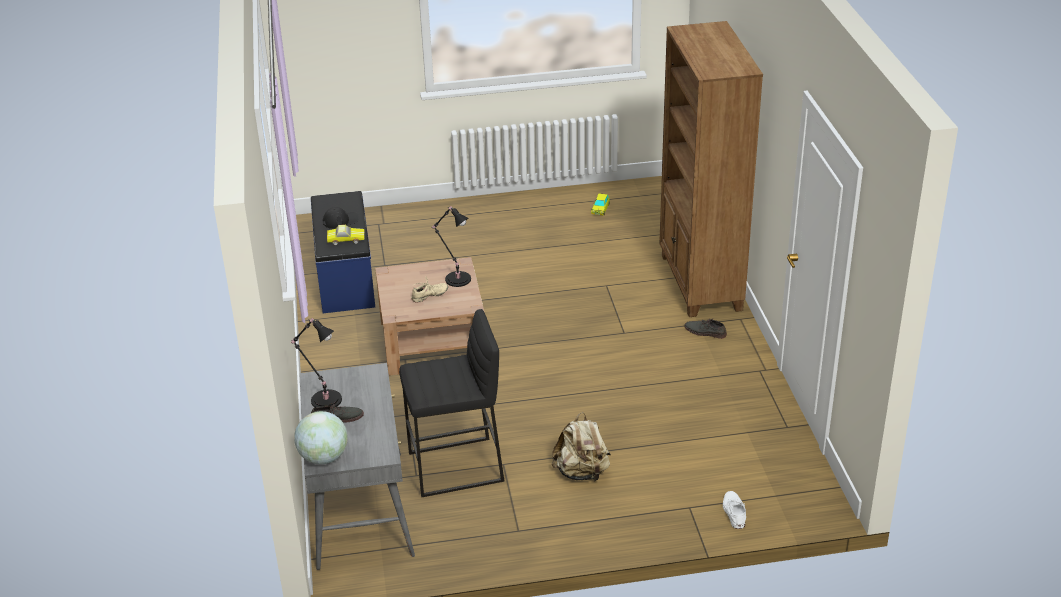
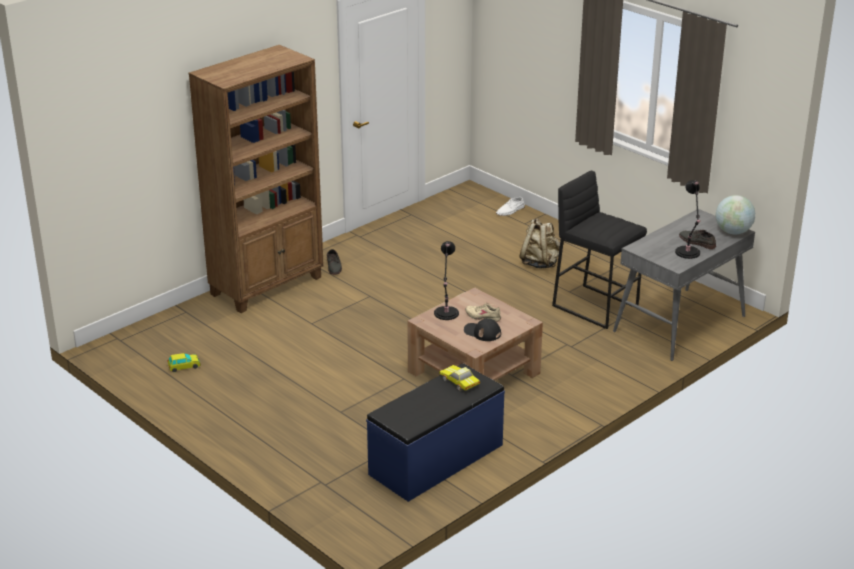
camera: 125 degrees left, 5 degrees down
(341, 220) = (432, 399): black cap -> black cap (482, 332)

